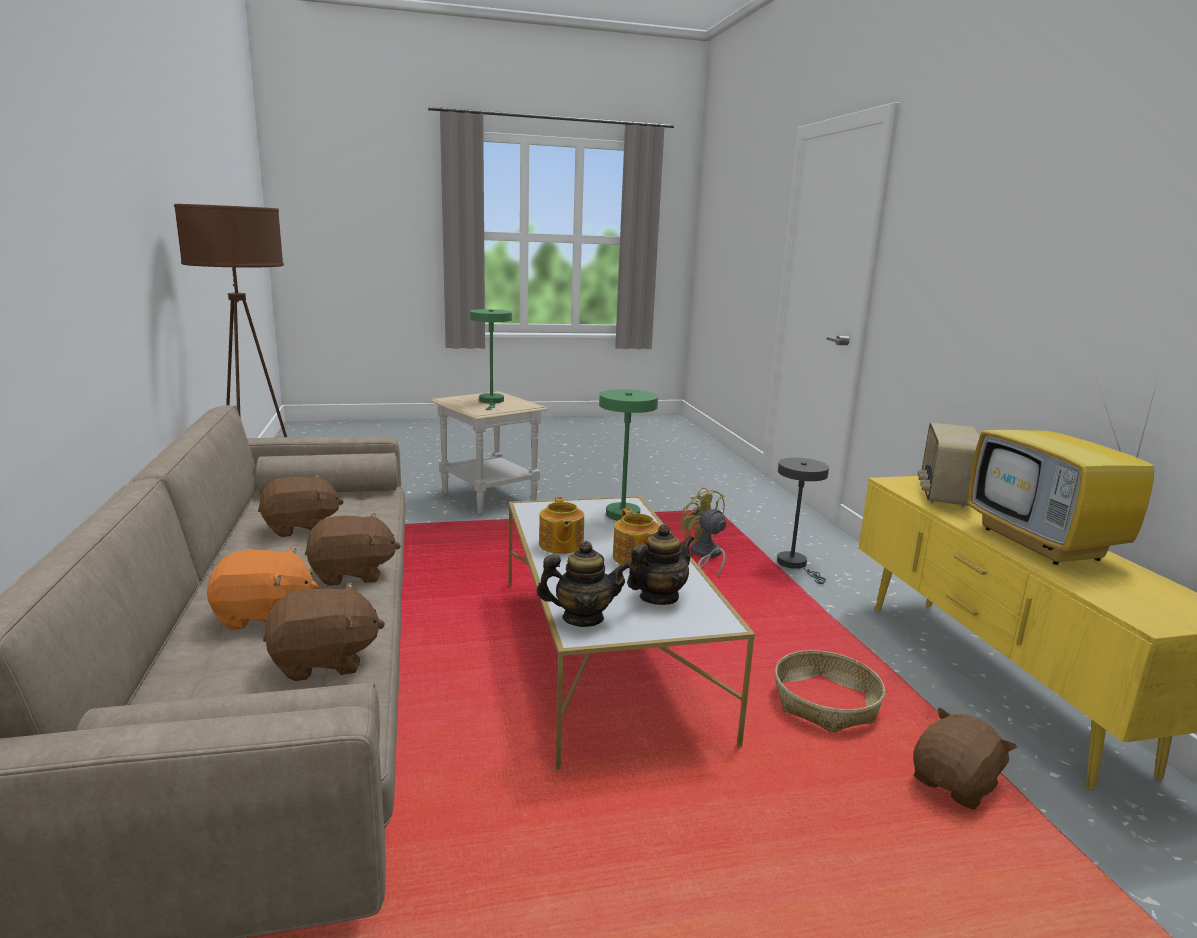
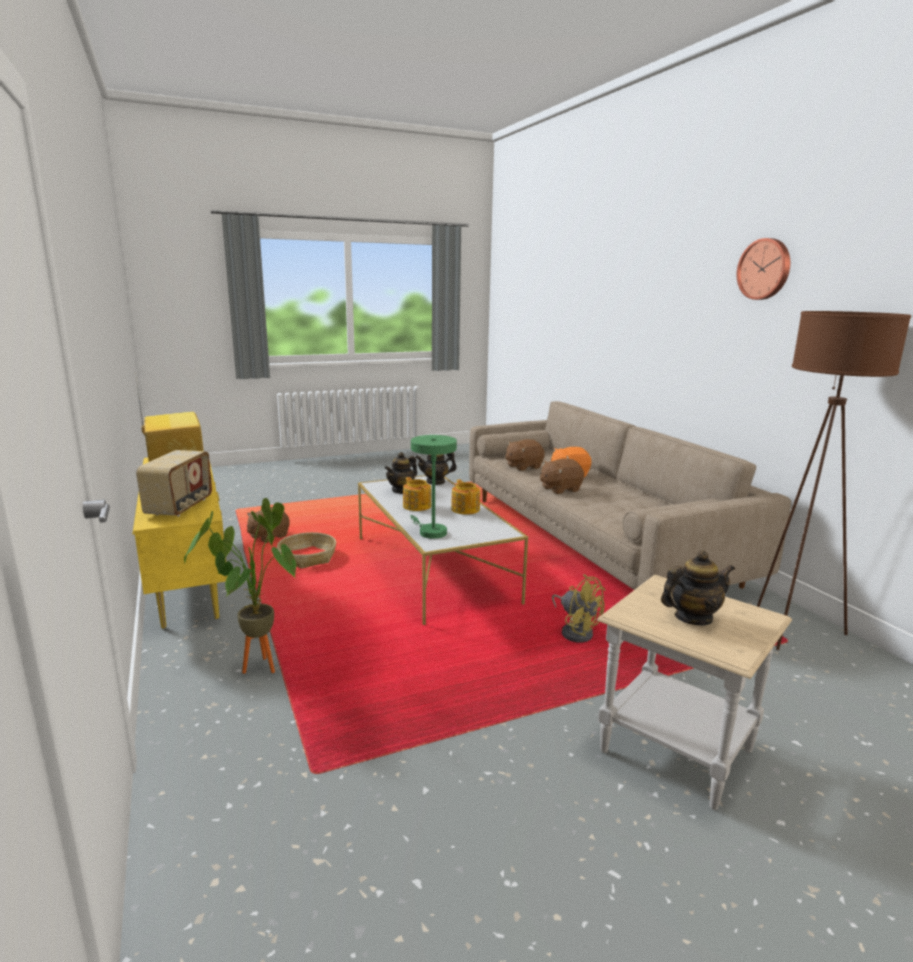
camera: 170 degrees right, 0 degrees up
(85, 135) = (765, 269): none -> wall clock
(301, 528) = (631, 506): brown plush toy -> none
(491, 401) = (693, 618): green table lamp -> teapot
(705, 556) = (353, 664): yellow fan -> yellow fan (576, 631)
(795, 564) = (256, 664): grey table lamp -> potted plant

